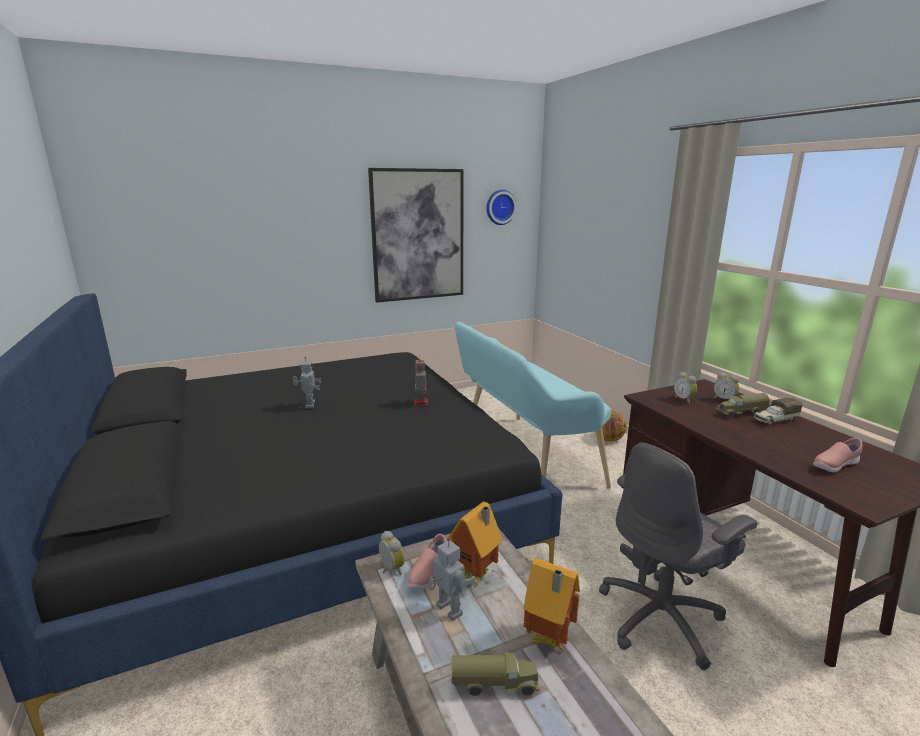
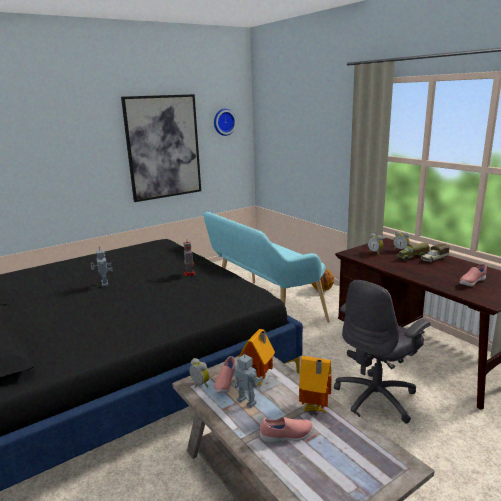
camera: 10 degrees left, 0 degrees up
(494, 683) = (287, 436): toy truck -> pink shoe

